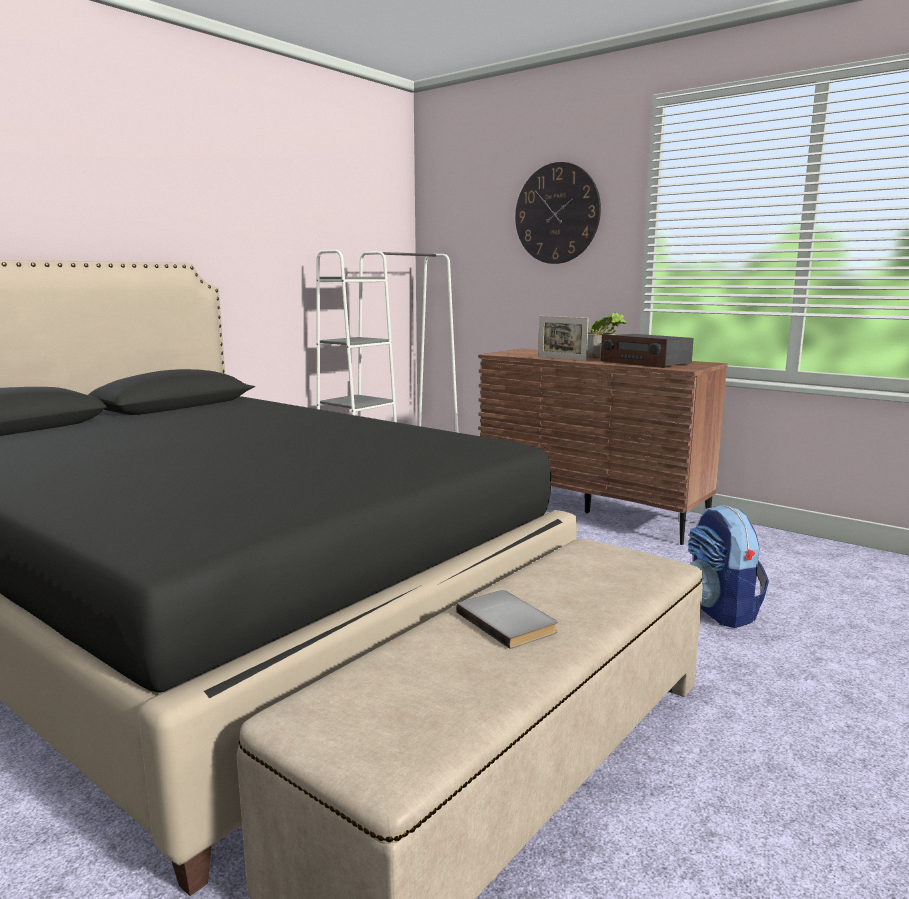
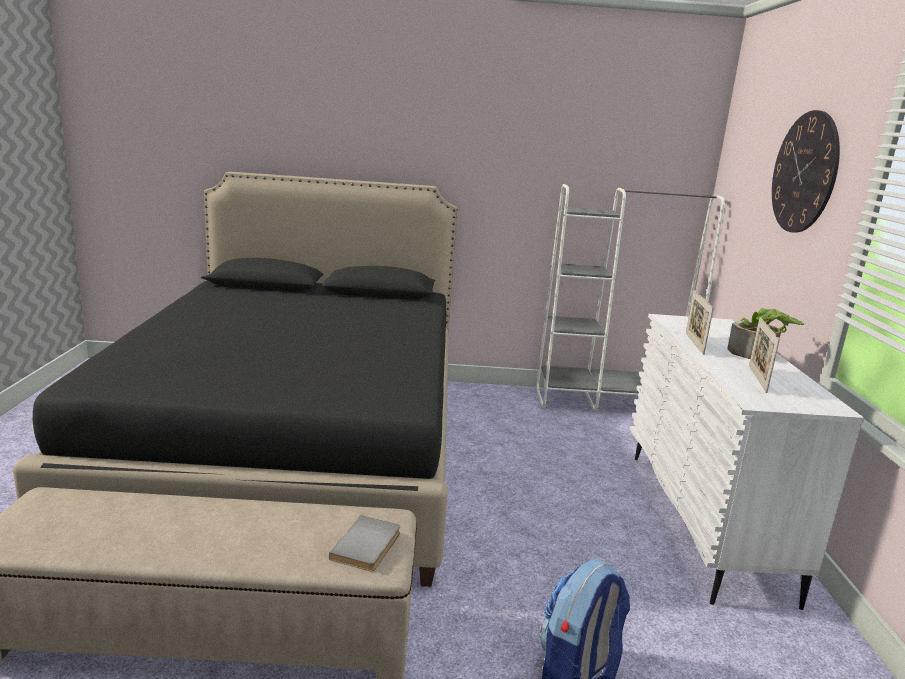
camera: 50 degrees right, 5 degrees up
(509, 621) = (203, 523): grey book -> grey book (368, 546)
(590, 512) = (701, 521): brown dresser -> white dresser
(645, 362) = (757, 379): radio -> picture frame

